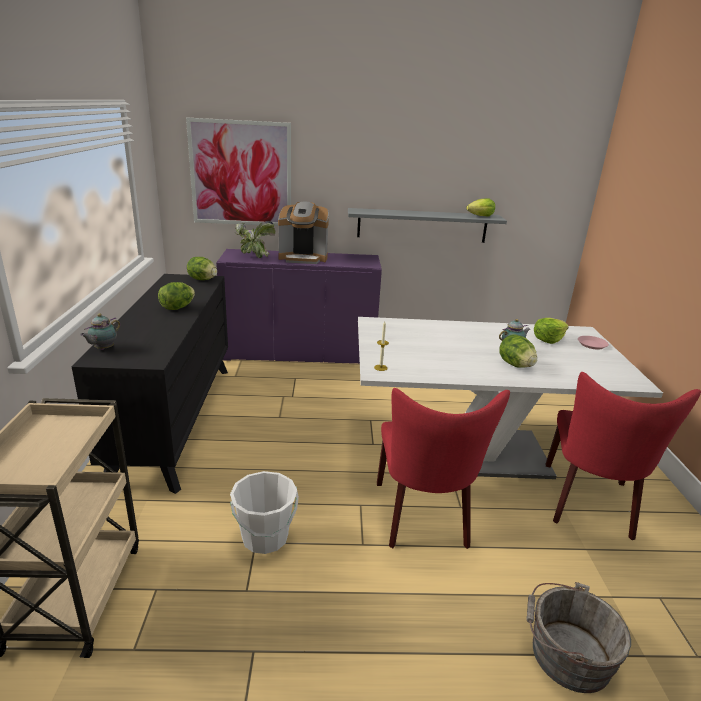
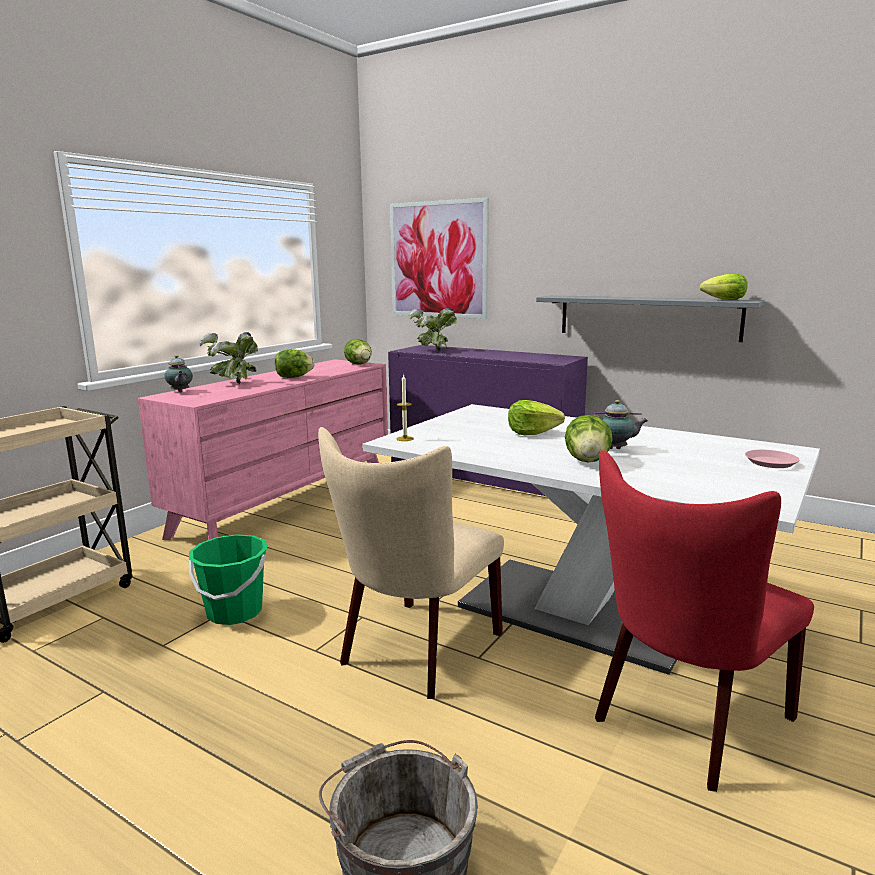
camera: 35 degrees right, 10 degrees down
(103, 349) = (180, 392): teapot -> teapot turned 90 degrees counterclockwise
(133, 325) = (234, 383): none -> potted plant
(175, 419) = (287, 504): black dresser -> pink dresser
(265, 537) = (234, 612): white bucket -> green bucket
(303, 258) = (487, 353): coffee machine -> none
(423, 518) = (415, 652): red chair -> beige chair
(548, 339) = (701, 449): lettuce -> lettuce (532, 433)

